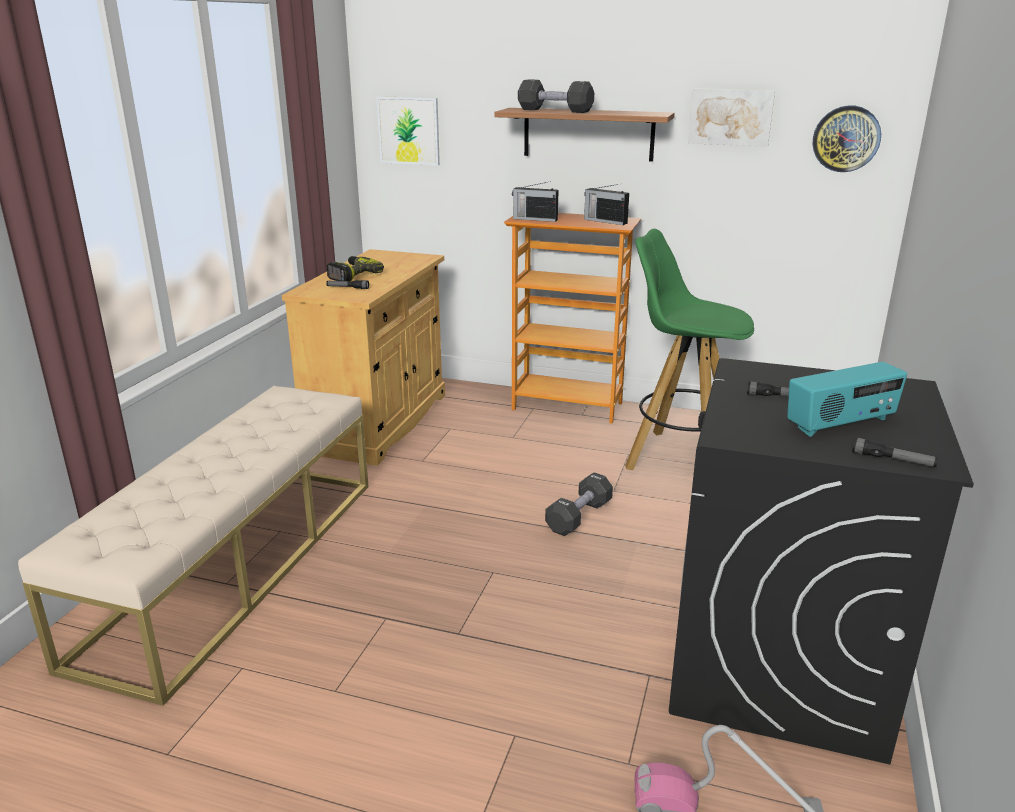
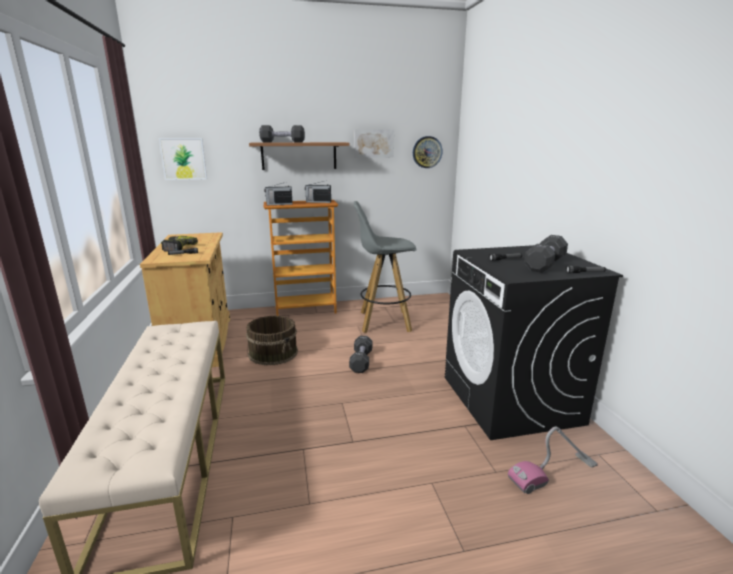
camera: 30 degrees left, 5 degrees down
(462, 465) = (273, 353): none -> brown bucket
(679, 458) = (383, 322): green stool -> grey stool
(841, 424) = (545, 264): radio -> black dumbbell

